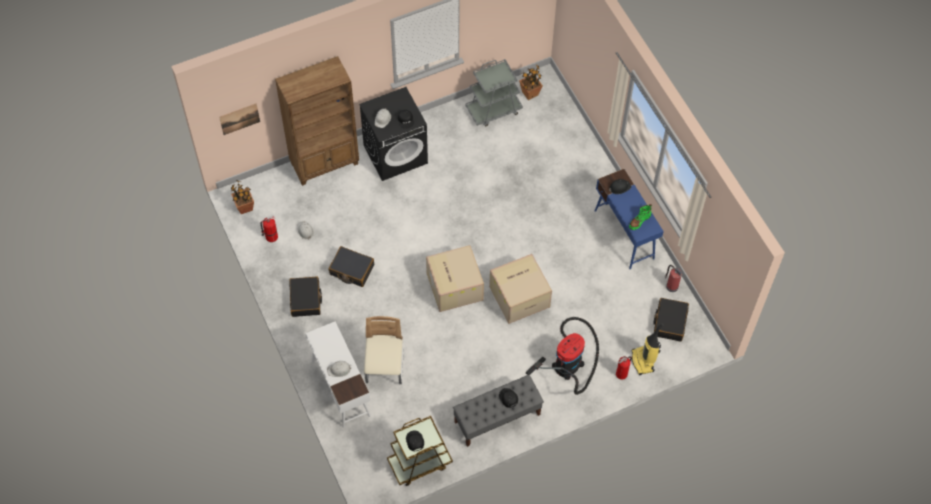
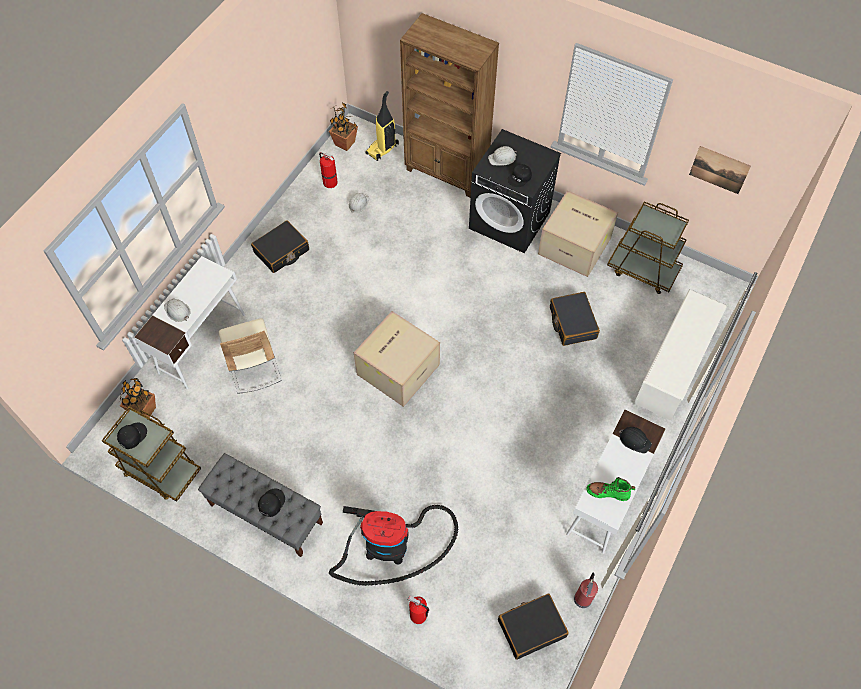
camera: 55 degrees right, 0 degrees up
(239, 119) = (378, 38): picture -> picture (719, 170)
(351, 270) = (345, 267): black suitcase -> black suitcase (572, 323)
(385, 367) = (253, 366): beige chair -> beige chair turned 105 degrees clockwise
(494, 110) = (643, 270): grey cart -> brown cart
(519, 296) = (437, 439): cardboard box -> cardboard box (575, 245)
(529, 93) = (696, 289): potted plant -> potted plant (144, 410)
(572, 144) = (673, 369): none -> white shoe rack
(624, 234) = (606, 498): blue desk -> white desk
(643, 361) = (454, 630): vacuum cleaner -> vacuum cleaner (382, 149)

